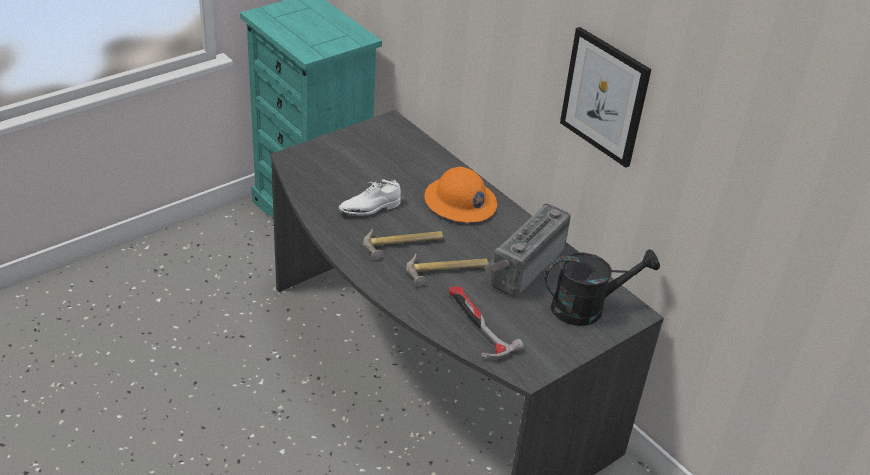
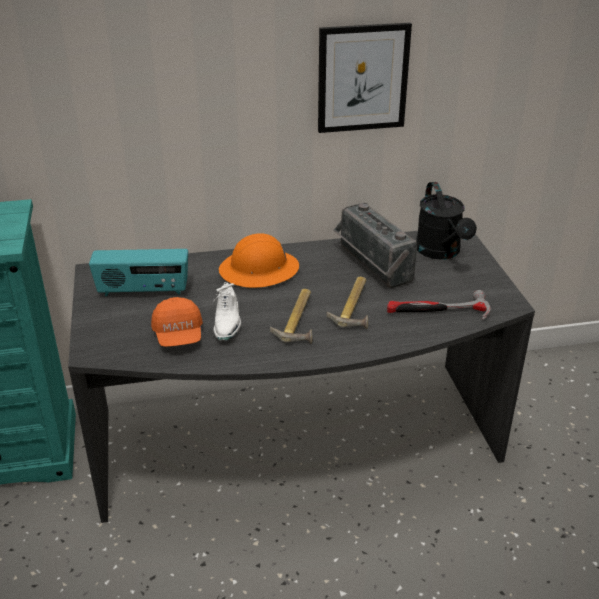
camera: 60 degrees left, 5 degrees down
(338, 189) = (178, 335): none -> orange cap
(383, 153) = (143, 291): none -> radio
(587, 307) = (441, 252): black watering can -> black watering can turned 150 degrees clockwise

